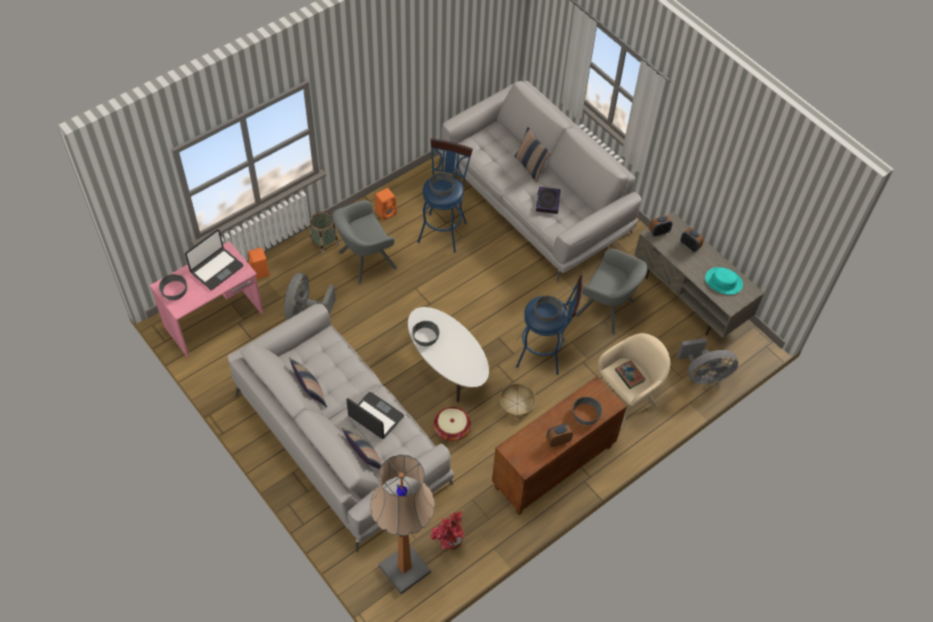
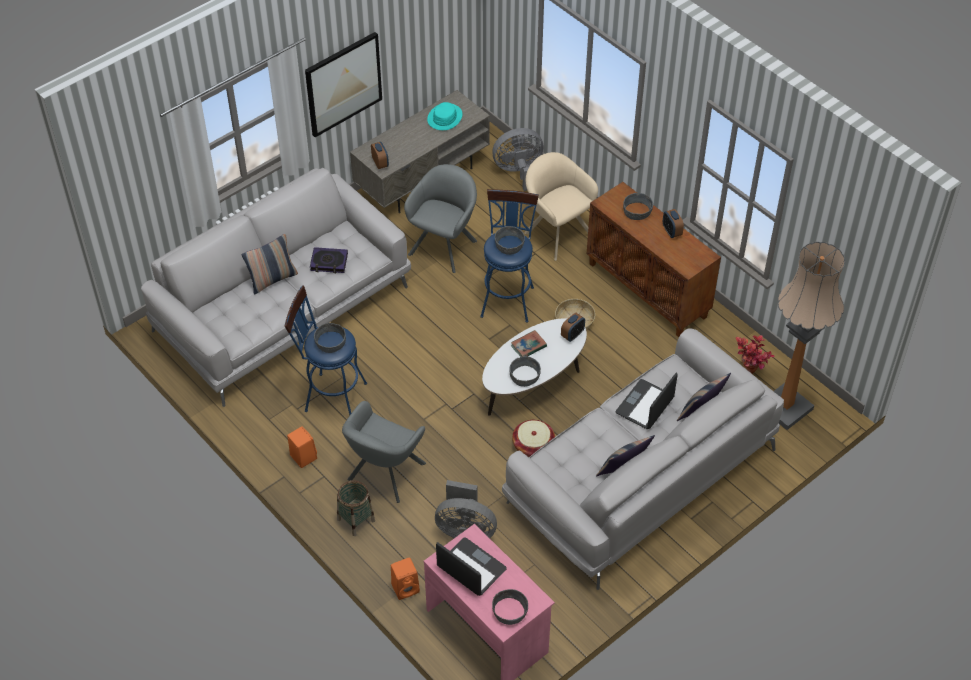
camera: 90 degrees left, 5 degrees down
(364, 261) = (384, 474): grey armchair -> grey armchair turned 60 degrees clockwise
(452, 429) = (614, 375): basket -> basket (533, 445)
(629, 375) = (561, 200): book -> book (528, 346)
(689, 246) = (399, 140): alarm clock -> alarm clock (572, 335)
(693, 161) = (343, 83): none -> picture
(703, 374) = (521, 173): grey fan -> grey fan turned 90 degrees counterclockwise

